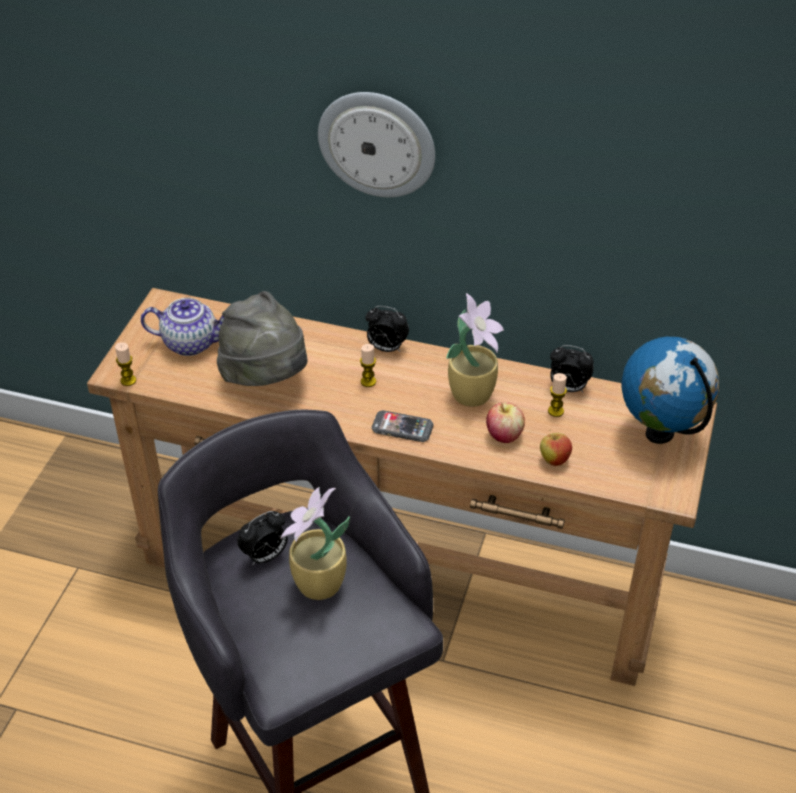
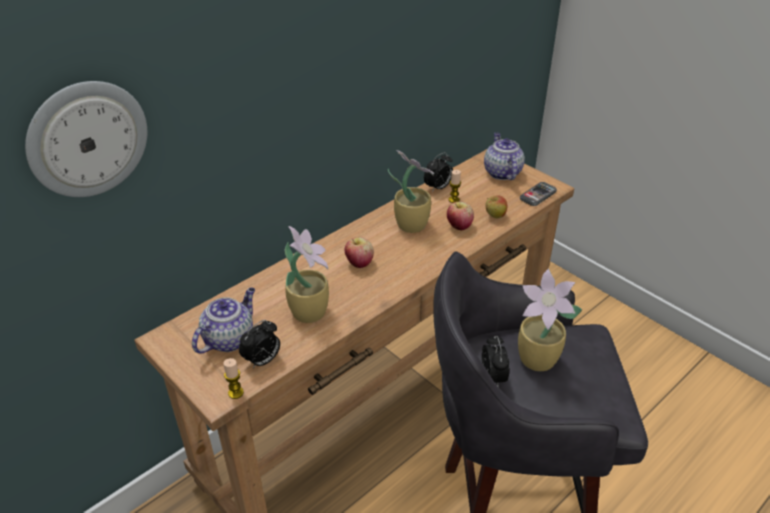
camera: 60 degrees left, 5 degrees down
(266, 378) = (310, 311): grey hat -> potted plant
(368, 381) = (359, 263): candle -> apple
(377, 143) = (293, 79): wall clock -> wall clock (87, 139)
(386, 348) = (334, 243): alarm clock -> alarm clock (262, 361)
(402, 428) = (418, 265): phone -> phone (538, 195)
(660, 433) = (501, 172): globe -> teapot

